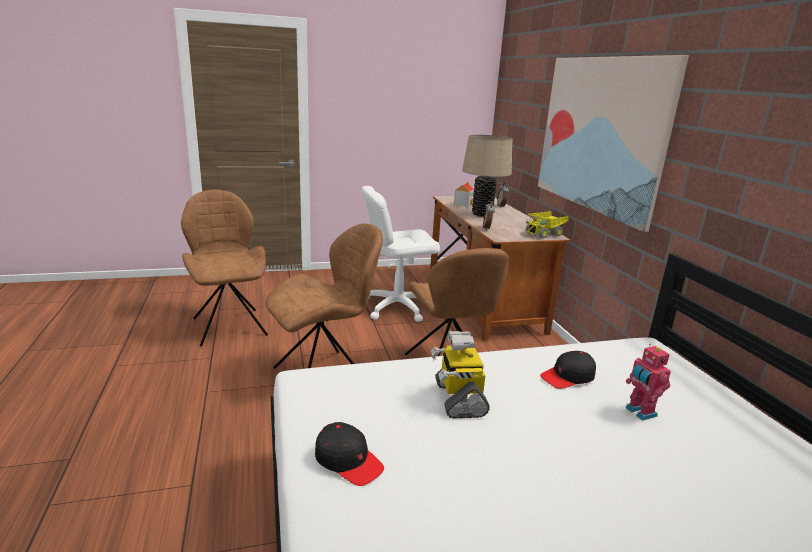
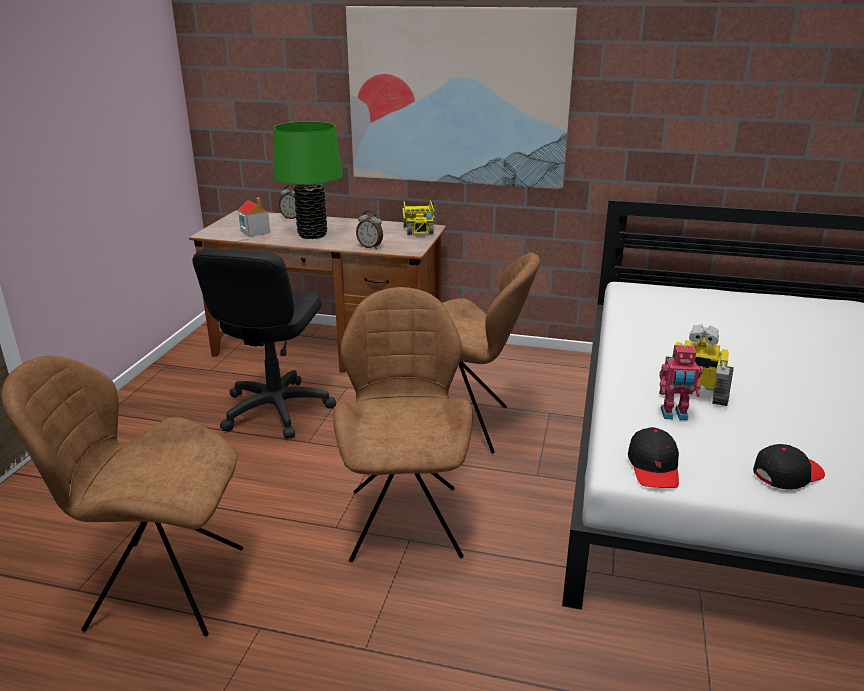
camera: 60 degrees left, 5 degrees up
(397, 307) = (275, 409): white office chair -> black office chair
(482, 214) = (312, 235): beige table lamp -> green table lamp
(568, 377) = (672, 335): black cap -> black cap (654, 467)
(639, 412) = (733, 329): toy robot -> toy robot (674, 415)

